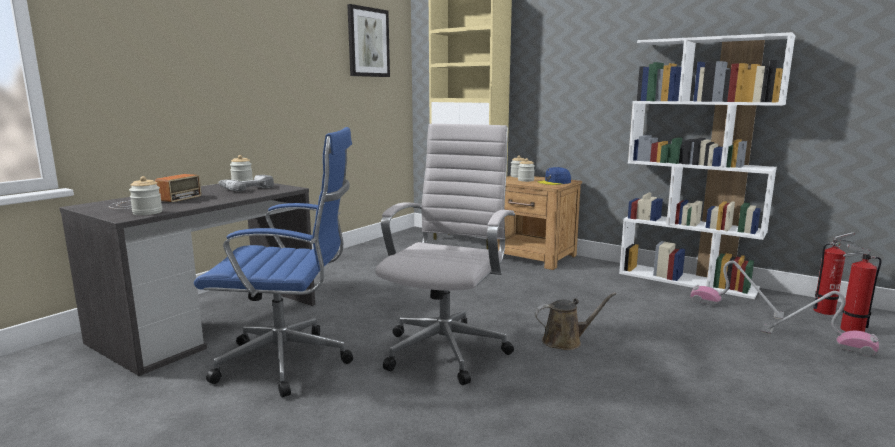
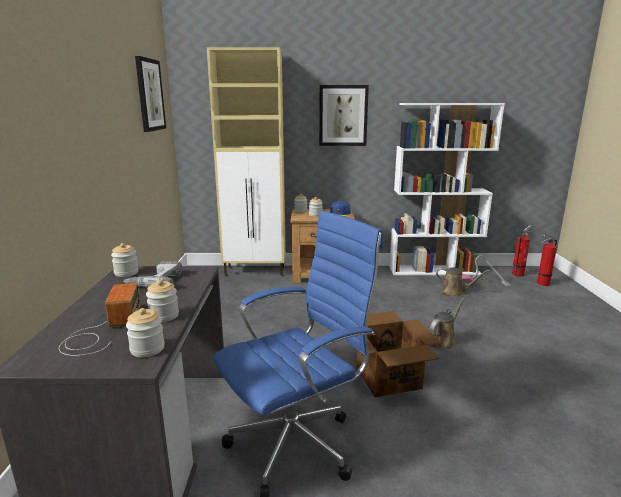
camera: 35 degrees left, 5 degrees up
(199, 202) = (164, 316): none -> jar
(447, 349) = (388, 377): white office chair -> cardboard box
(577, 62) = (343, 115): none -> picture
(674, 306) = (454, 292): none -> brown watering can
(816, 341) = (541, 296): vacuum cleaner -> none

